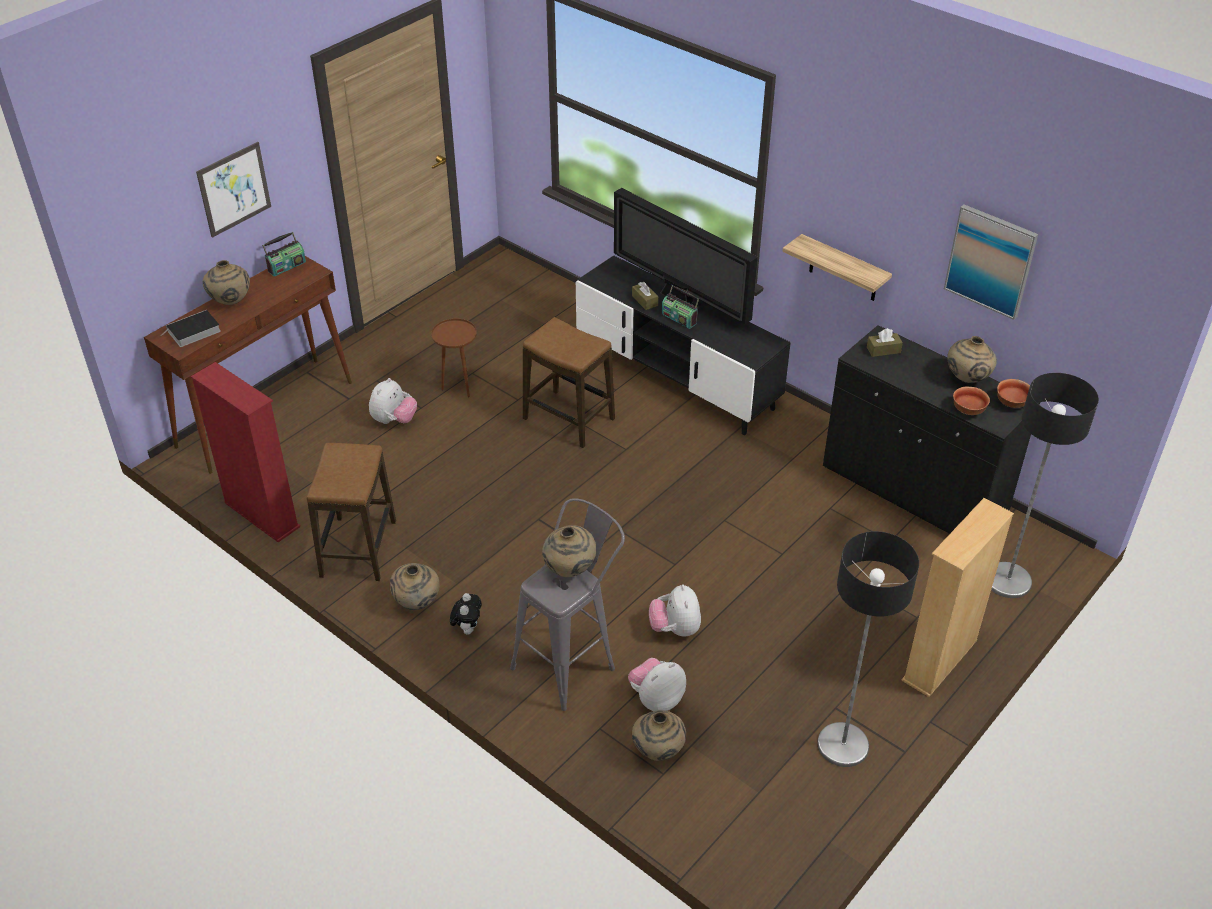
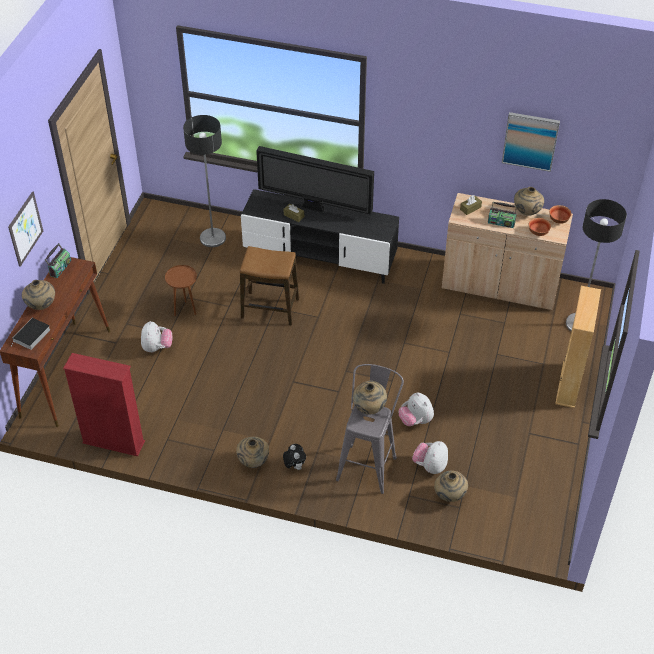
camera: 25 degrees left, 5 degrees up
(358, 548) = (193, 441): stool -> none
(679, 318) = (323, 221): radio -> radio (501, 222)
(843, 269) = (428, 164): shelf -> none
(843, 745) = (544, 452): floor lamp -> floor lamp (212, 238)
(914, 489) = (500, 285): black cabinet -> beige cabinet

